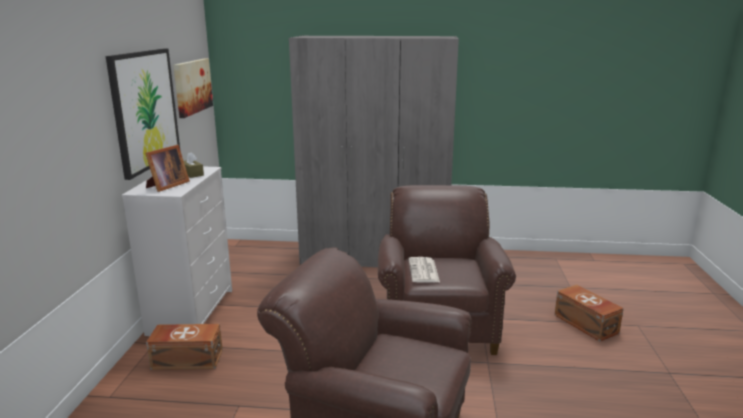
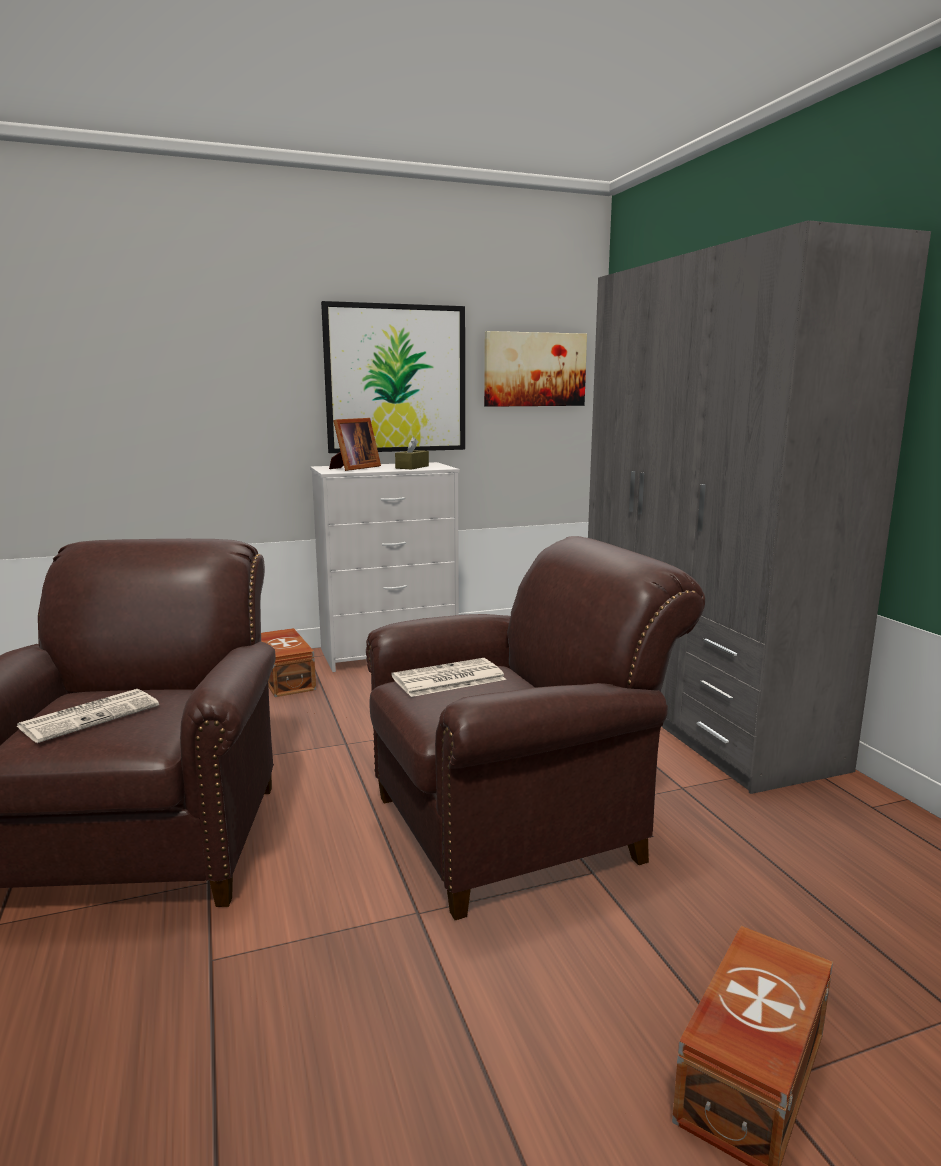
camera: 65 degrees right, 5 degrees down
(166, 186) = (354, 468): picture frame -> picture frame turned 60 degrees counterclockwise
(406, 368) = (91, 716): none -> newspaper

